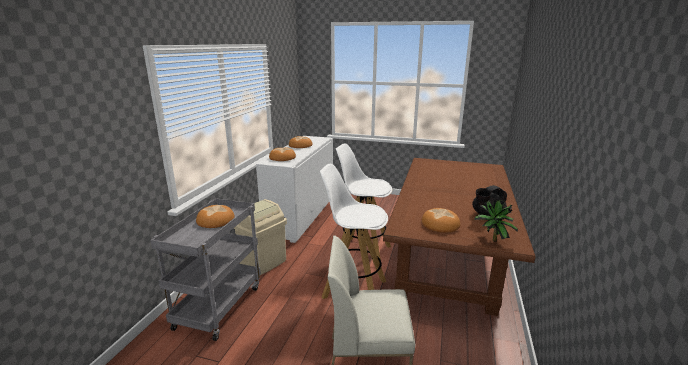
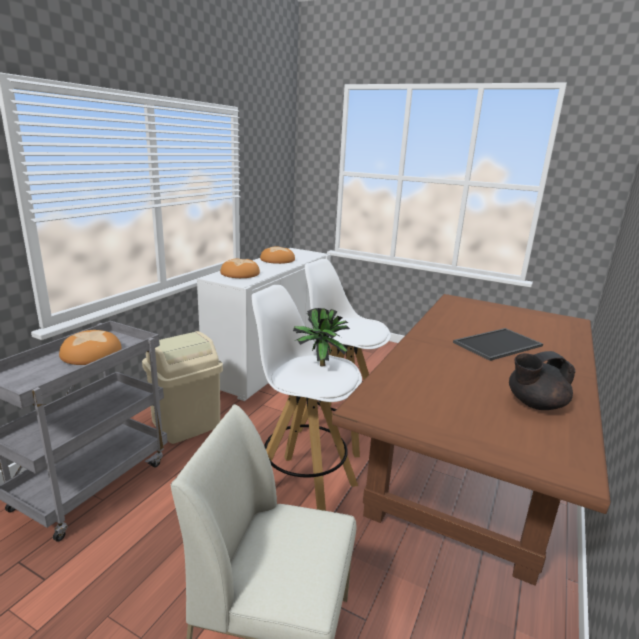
camera: 10 degrees right, 0 degrees up
(440, 224) = (442, 408): bread -> none
(457, 185) = (498, 345): none -> tray
(491, 240) = (527, 453): potted plant -> potted plant (318, 364)

